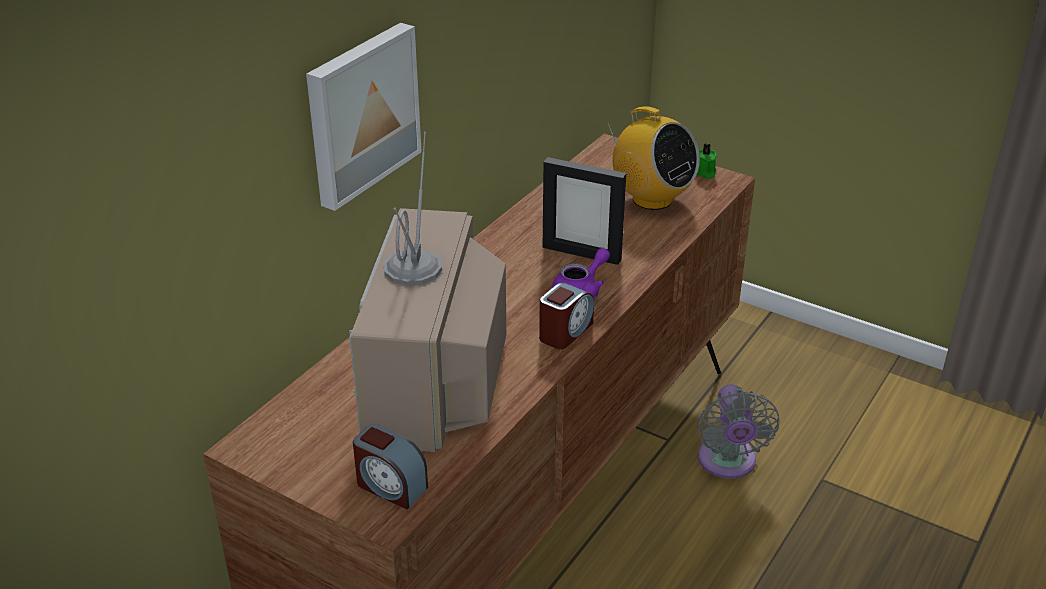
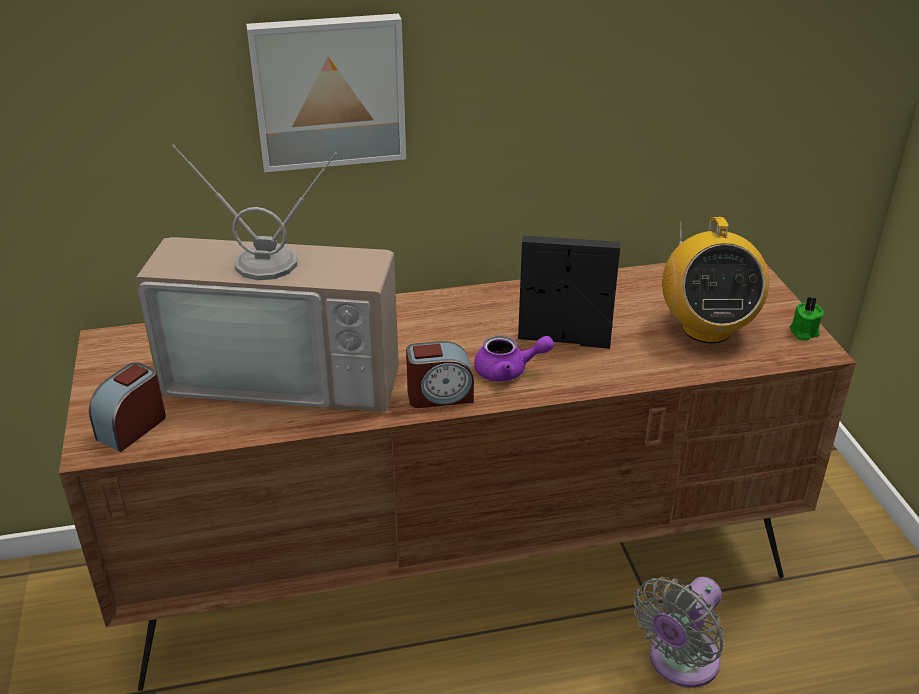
camera: 45 degrees right, 0 degrees up
(390, 486) = (132, 427): alarm clock -> alarm clock turned 45 degrees clockwise
(435, 379) = (287, 371): television -> television turned 135 degrees counterclockwise
(582, 252) = (563, 340): picture frame -> picture frame turned 120 degrees clockwise

